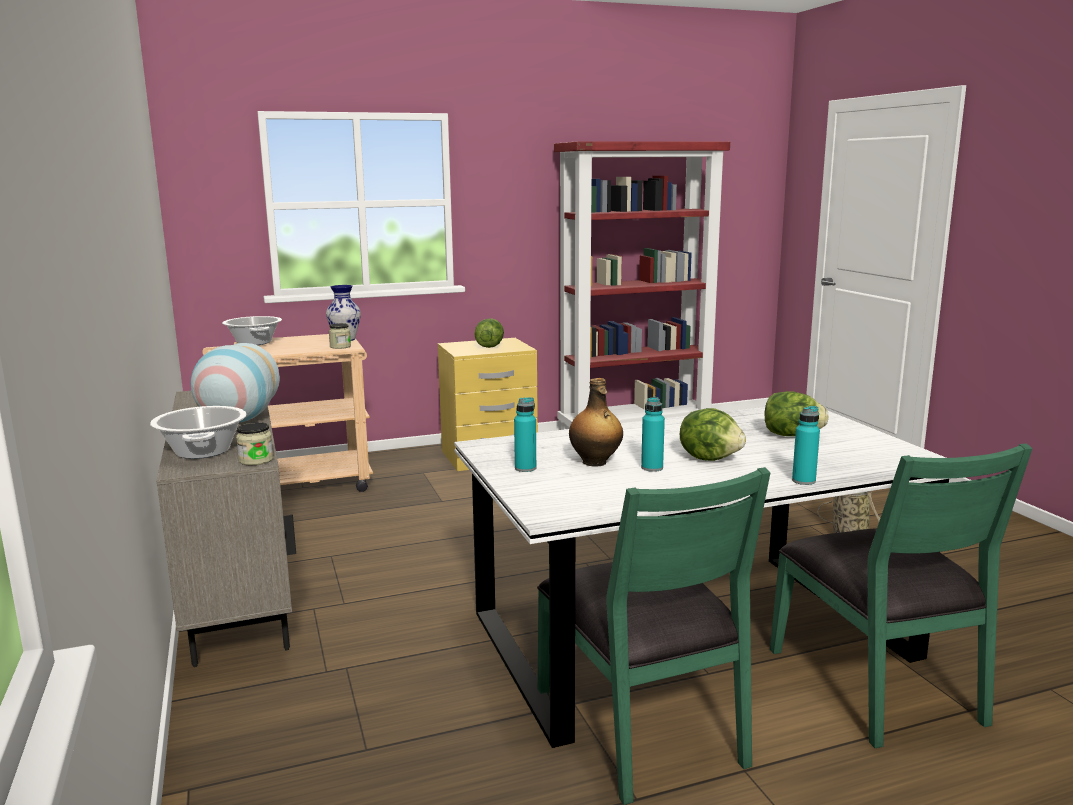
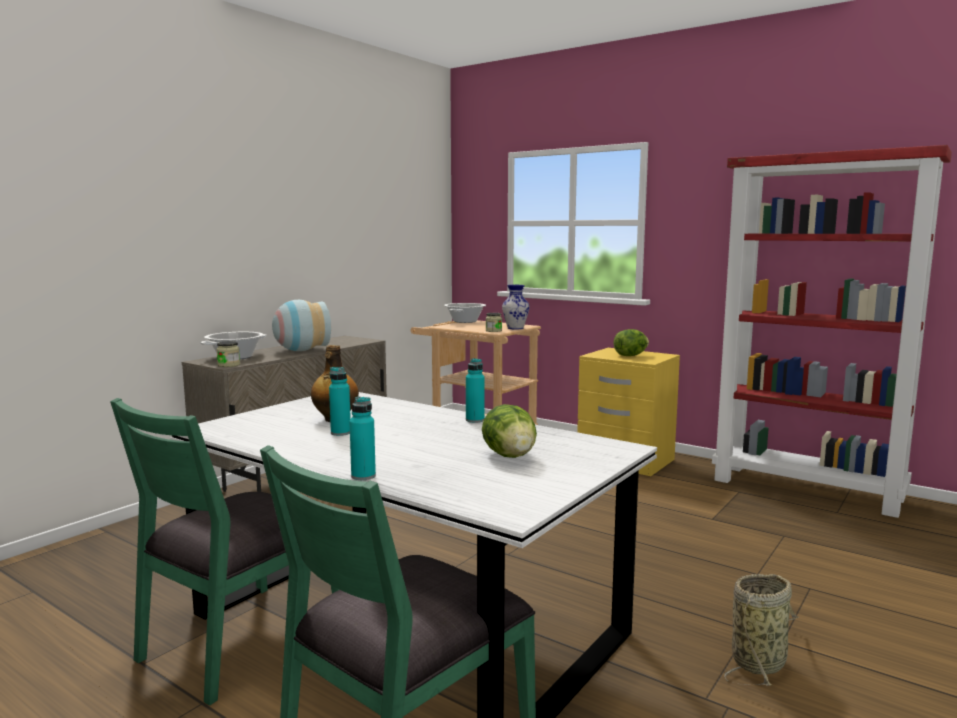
camera: 55 degrees right, 5 degrees down
(525, 468) = (300, 409): turquoise bottle -> turquoise bottle (475, 420)
(710, 458) = (391, 443): lettuce -> none

